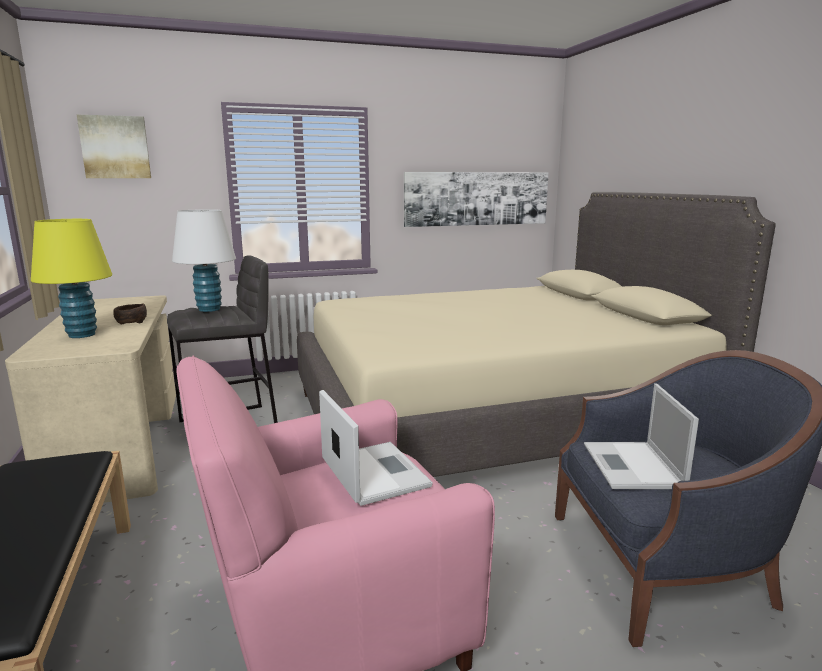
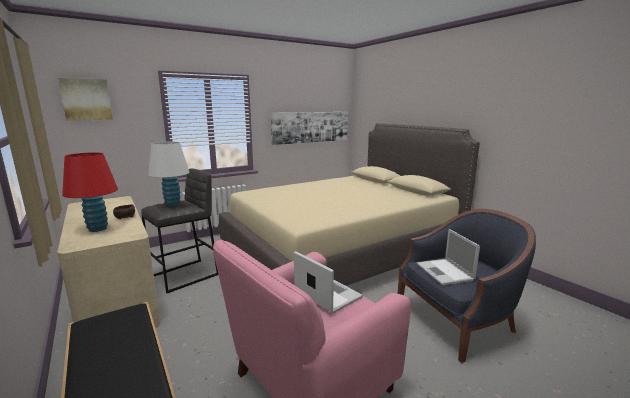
camera: 15 degrees left, 0 degrees up
(82, 335) = (98, 229): yellow table lamp -> red table lamp

